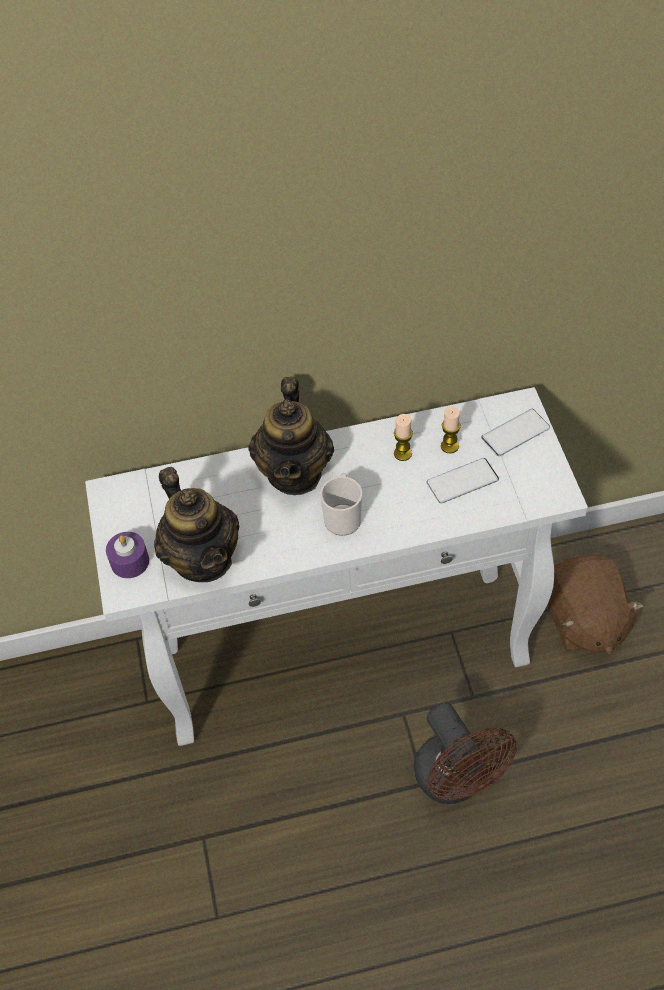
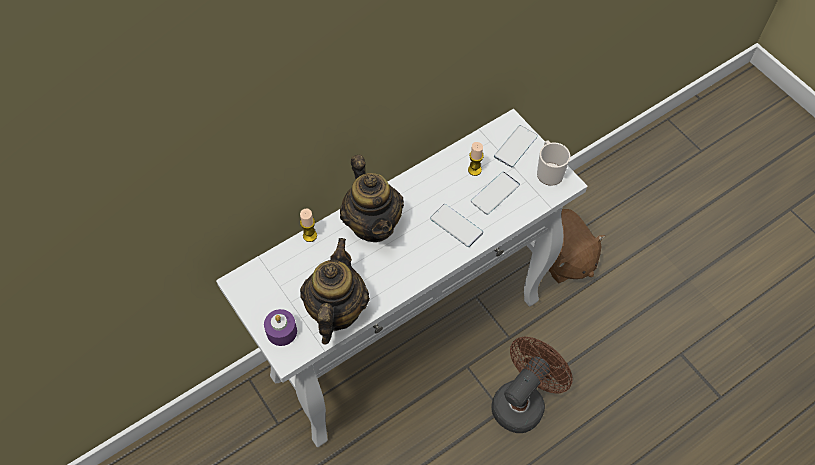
camera: 25 degrees left, 5 degrees up
(203, 558) = (336, 311): teapot -> teapot turned 120 degrees counterclockwise
(343, 516) = (423, 246): mug -> mug (548, 172)
(395, 505) = (456, 225): none -> phone
(402, 453) = (444, 185): candle -> candle (310, 235)
(456, 781) = (522, 401): brown fan -> brown fan turned 90 degrees counterclockwise

